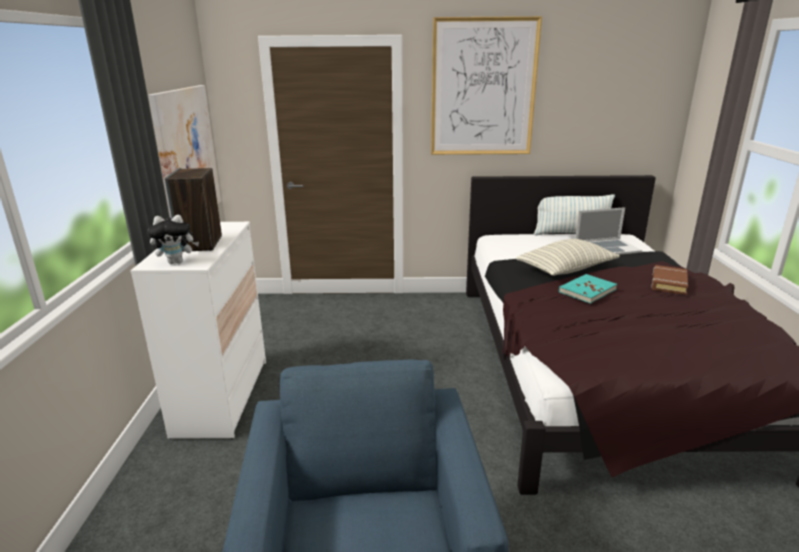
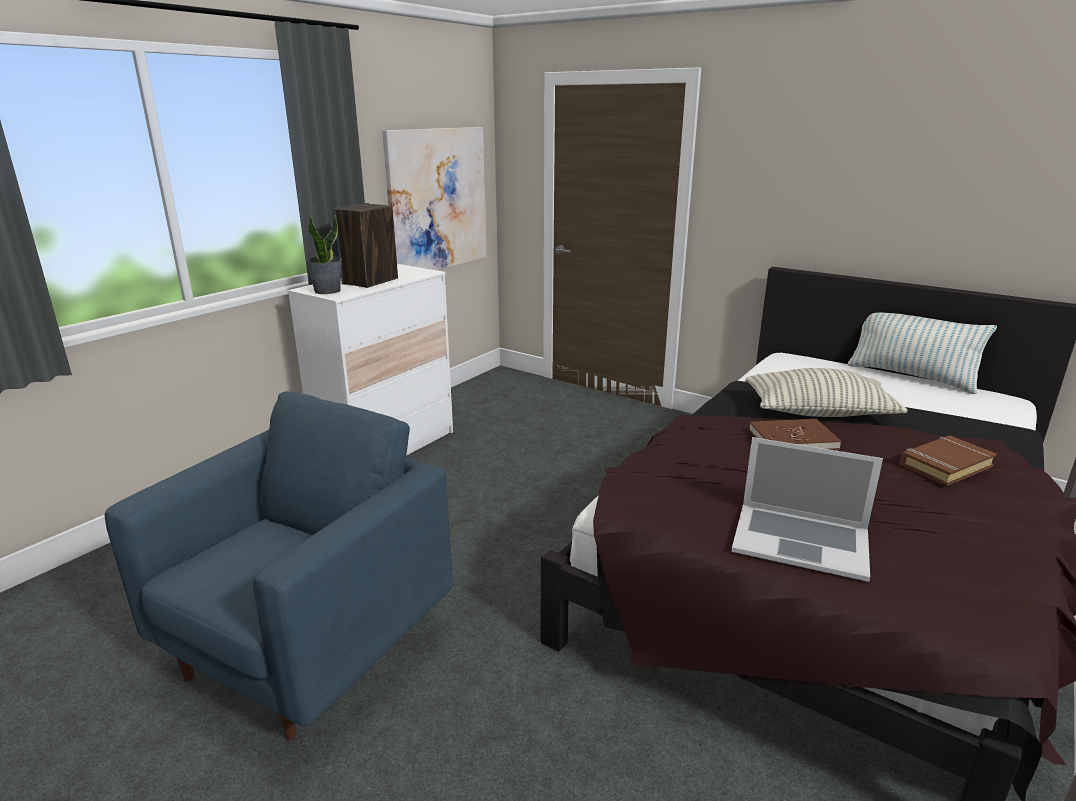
camera: 35 degrees right, 0 degrees up
(177, 262) = (327, 291): plush toy -> potted plant
(483, 88) = (802, 142): picture -> none
(587, 290) = (792, 439): turquoise book -> brown book
(606, 248) = (937, 404): laptop -> laptop (800, 540)

